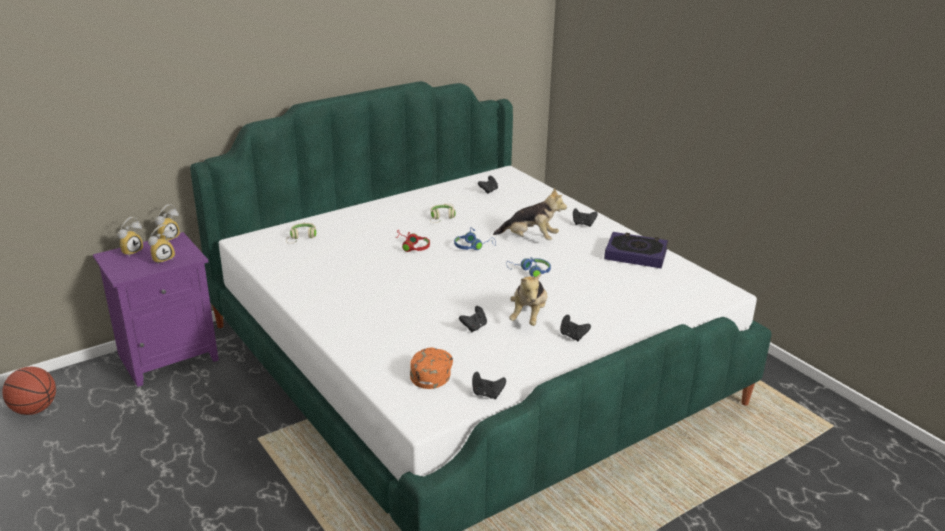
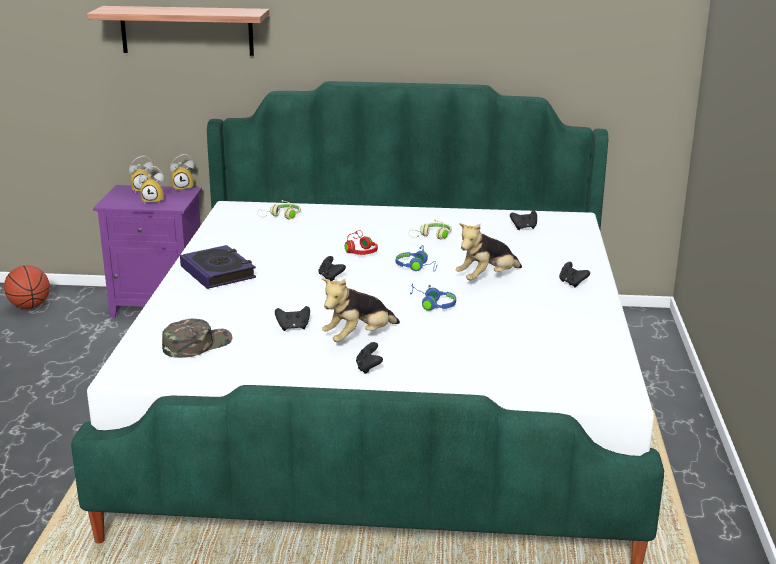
camera: 40 degrees right, 5 degrees down
(152, 81) = (187, 30): none -> shelf
(431, 370) = (197, 344): orange cap -> green cap
(487, 394) = (205, 379): black game controller -> black game controller (330, 277)
(530, 239) = (487, 278): plush toy -> plush toy turned 90 degrees clockwise
(635, 254) = (578, 327): book -> book (218, 272)

